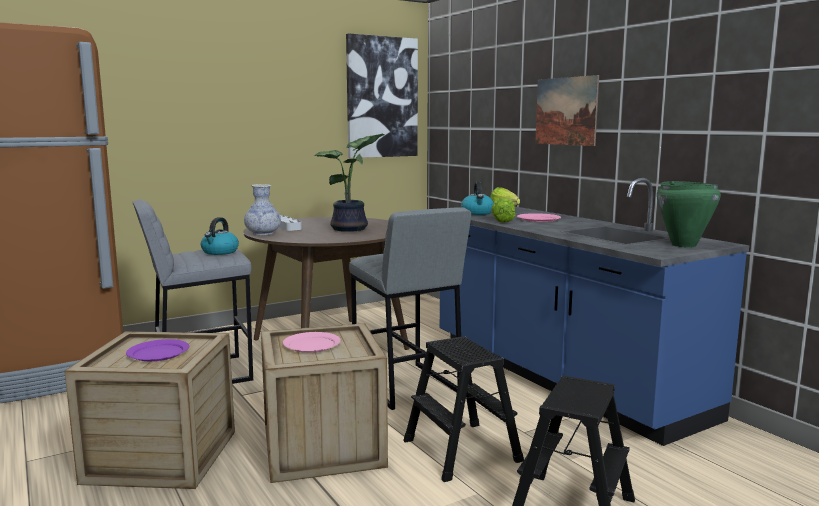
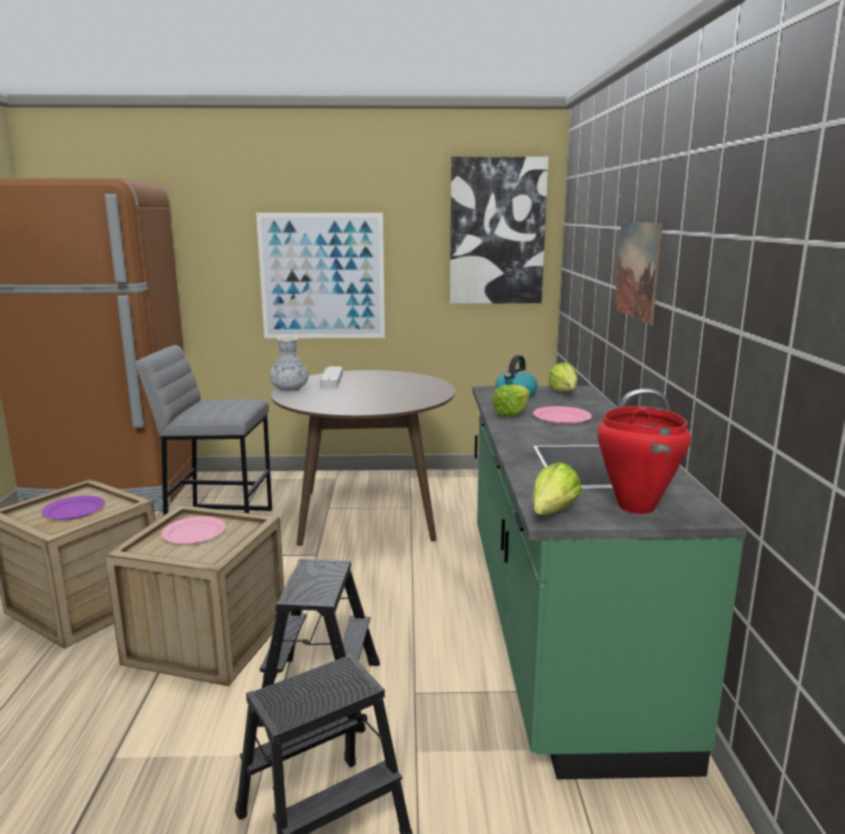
camera: 30 degrees right, 5 degrees up
(220, 252) = (230, 406): kettle -> none
(239, 136) = (322, 276): none -> picture
(351, 229) = (383, 394): potted plant -> none
(407, 386) = (373, 589): grey stool -> none
(560, 377) = (558, 628): blue counter -> green counter
(653, 253) = (548, 515): none -> lettuce
(683, 245) = (635, 507): green cooking pot -> red cooking pot

